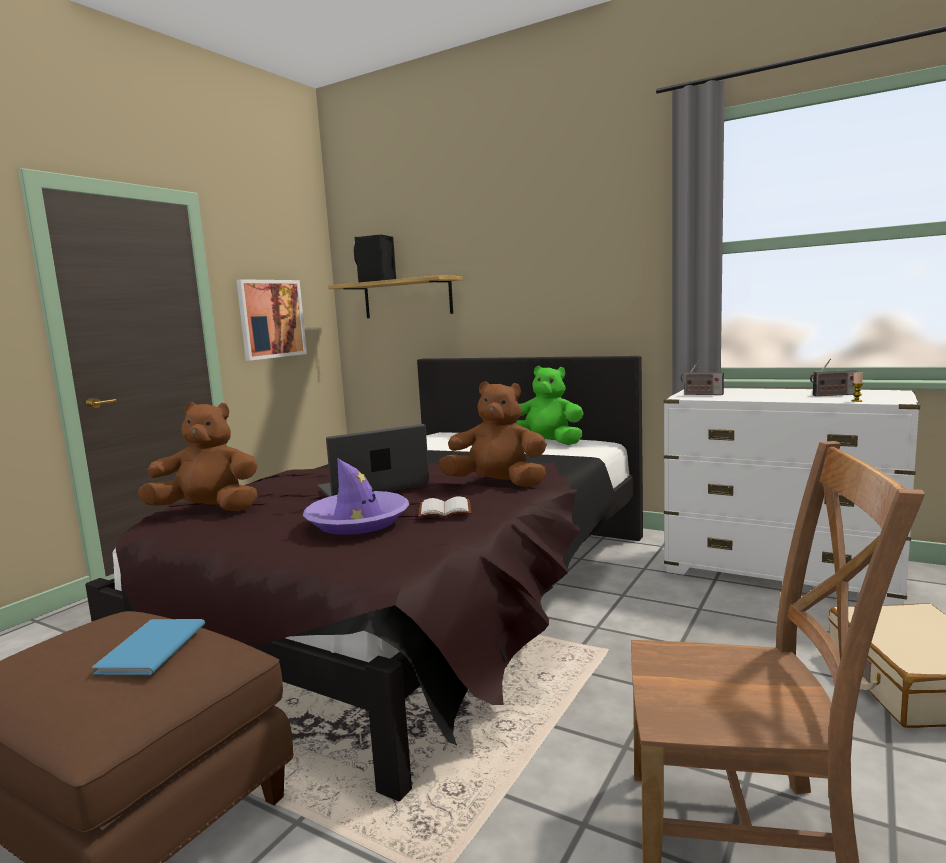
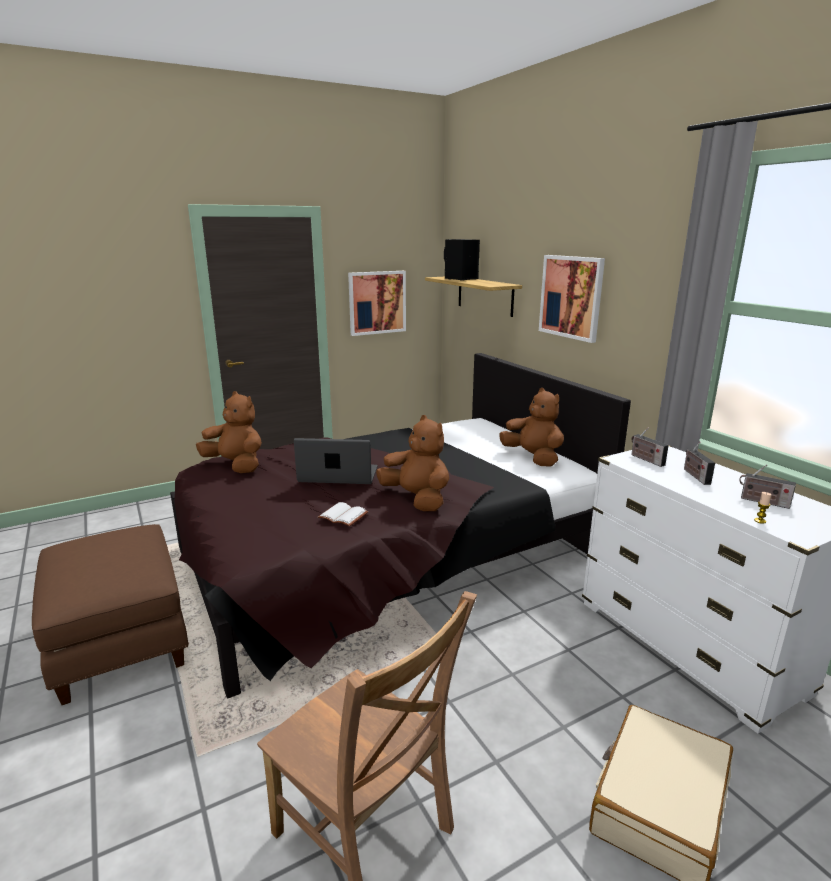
camera: 30 degrees right, 10 degrees up
(148, 649) = (116, 562): blue book -> none
(358, 521) = (285, 507): purple hat -> none
(532, 275) = (571, 297): none -> picture
(546, 443) = (533, 458): green plush toy -> brown plush toy
(757, 394) = (695, 476): none -> radio

